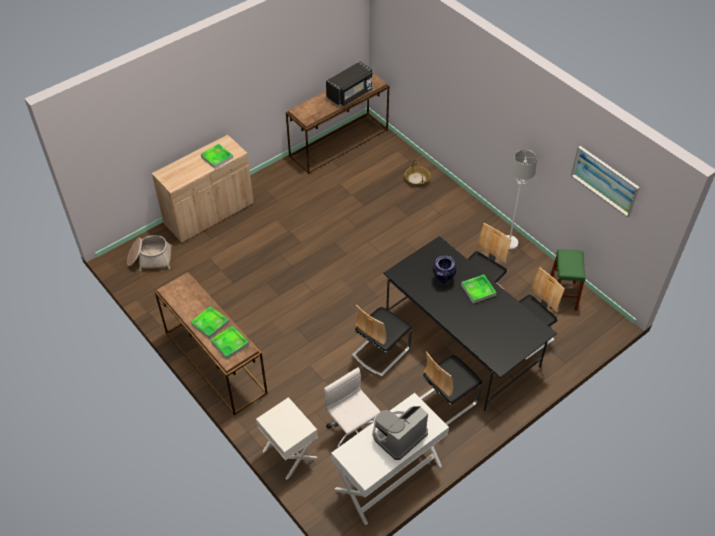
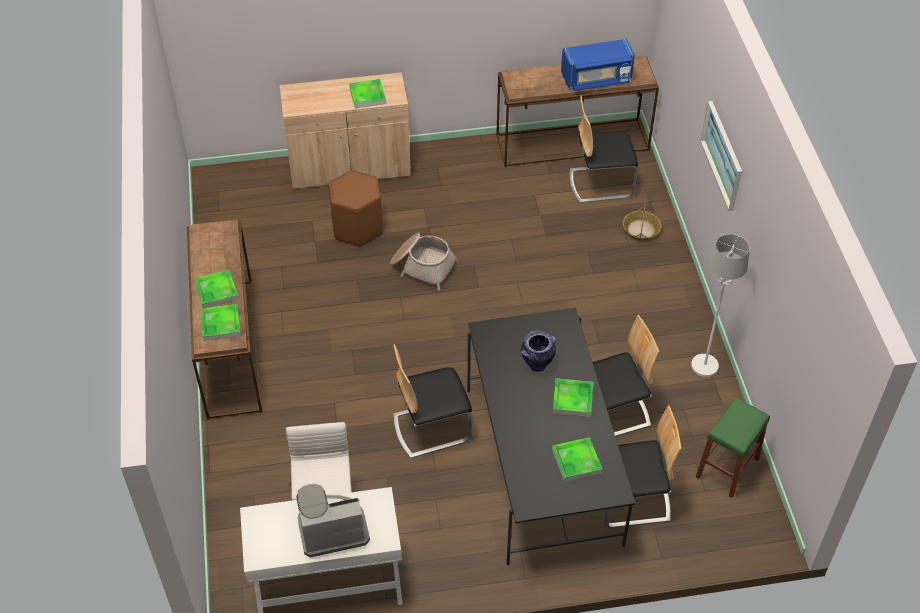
camera: 30 degrees right, 0 degrees up
(150, 259) = (245, 193): basket -> basket (422, 266)
(243, 249) = (357, 227): none -> brown stool
(289, 454) = (234, 496): white nightstand -> none
(350, 94) = (596, 79): black microwave -> blue microwave
(447, 401) = (468, 528): chair -> chair (600, 183)
(507, 325) = (576, 461): none -> tray
(605, 180) = (807, 320): picture -> picture (722, 155)

